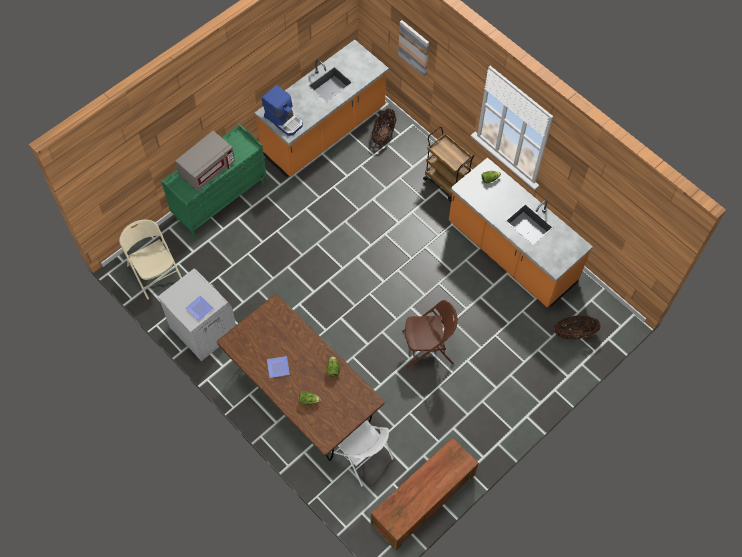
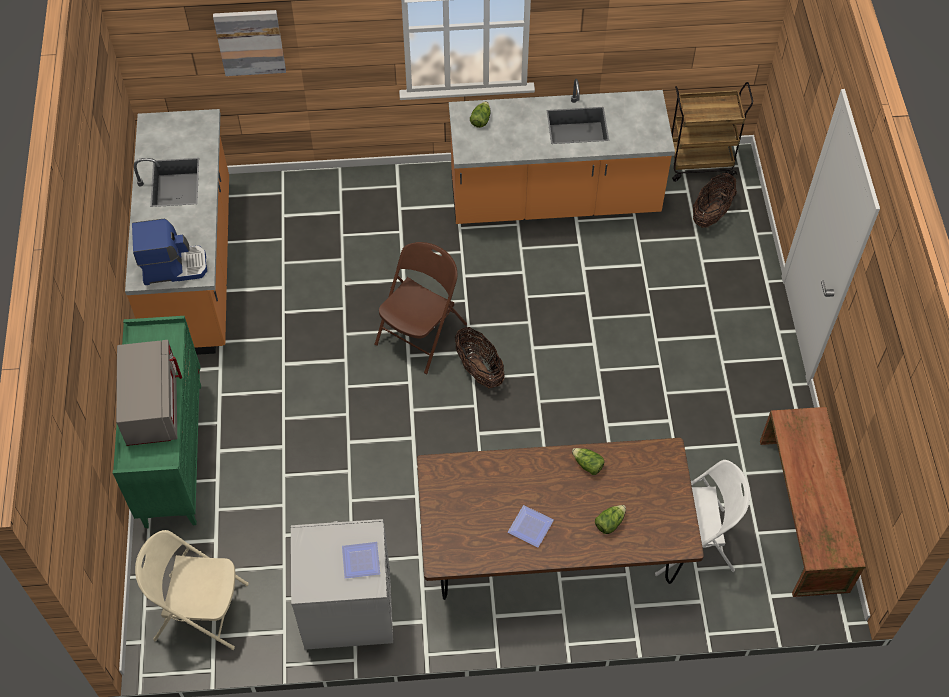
camera: 50 degrees left, 5 degrees down
(383, 134) = (265, 209): basket -> basket (479, 369)
(427, 347) = (603, 368): brown chair -> brown chair (421, 334)
(446, 184) = (399, 195): brown cart -> brown cart (700, 164)

